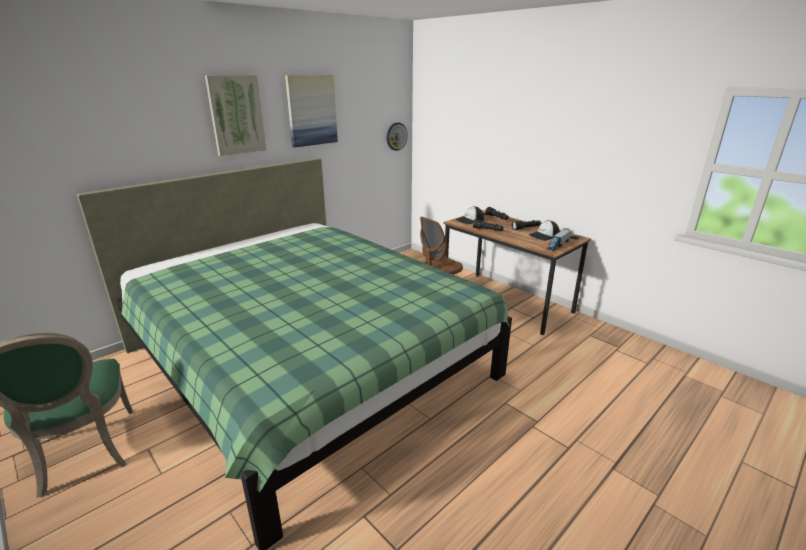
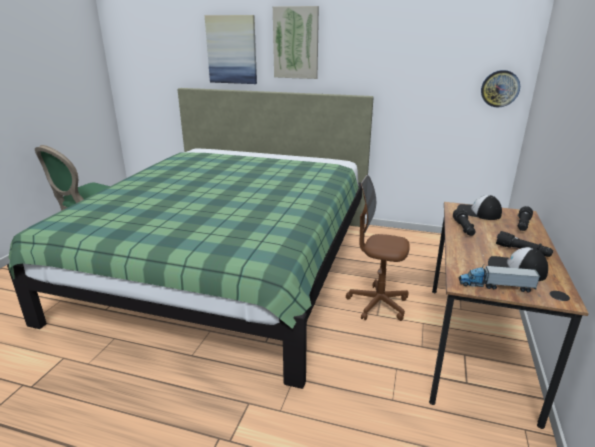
camera: 60 degrees right, 0 degrees up
(311, 110) = (375, 44): picture -> picture (232, 50)

